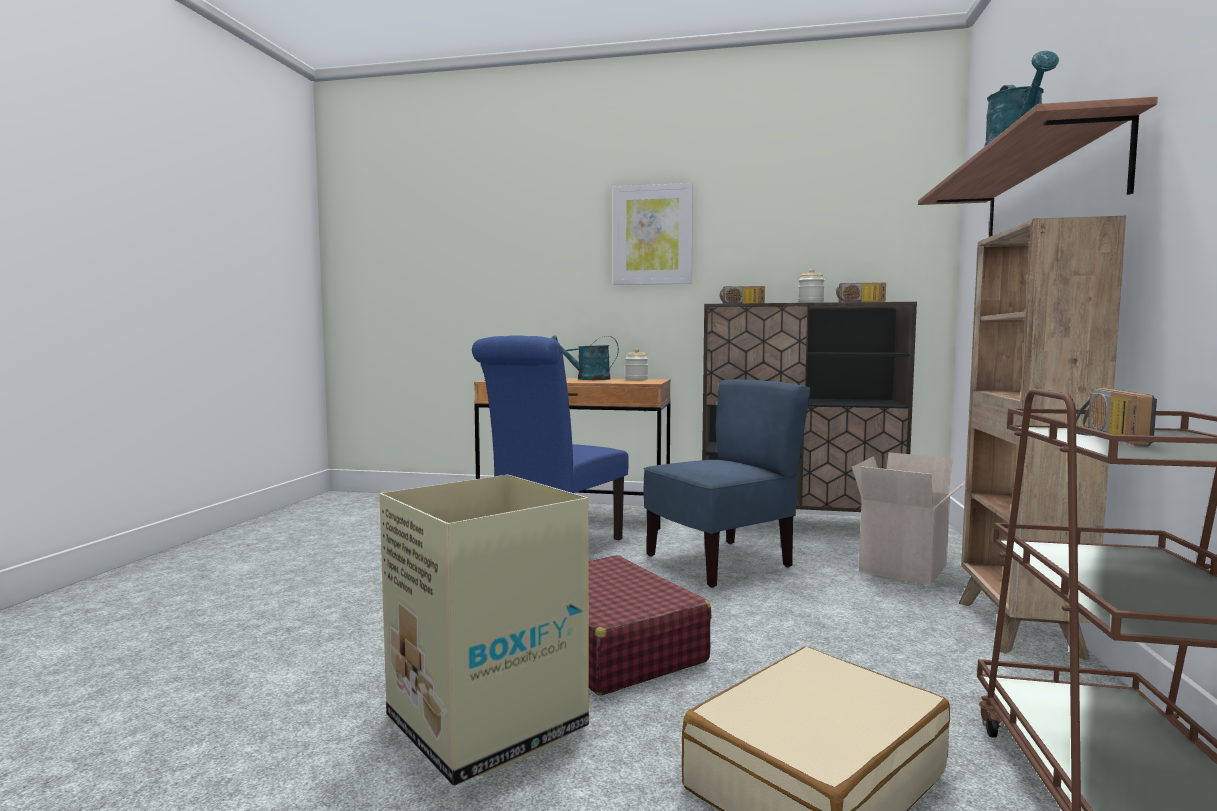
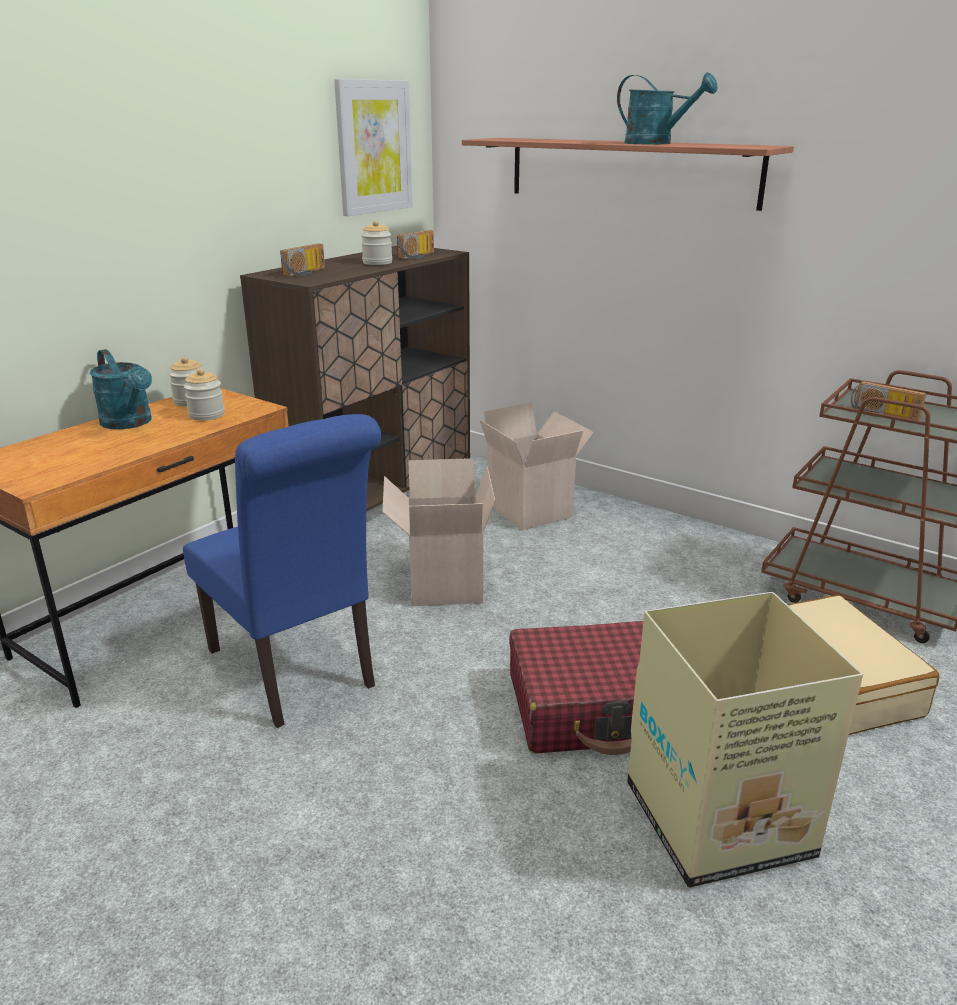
camera: 65 degrees left, 20 degrees up
(587, 379) = (130, 423): turquoise watering can -> turquoise watering can turned 60 degrees counterclockwise
(620, 381) = (206, 415): none -> jar
(652, 235) = (144, 169): picture -> picture (374, 147)
(720, 562) = (442, 582): blue chair -> cardboard box
(1018, 629) = (664, 525): brown bookcase -> none

